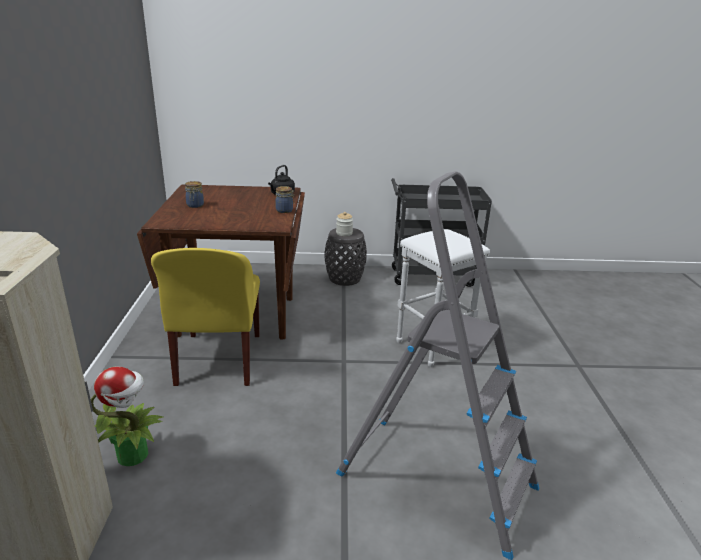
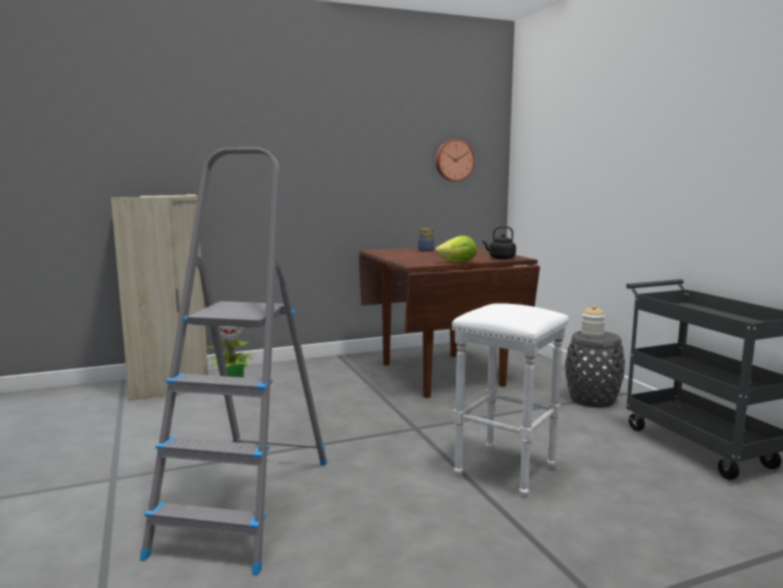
camera: 70 degrees right, 15 degrees down
(131, 92) = (454, 160): none -> wall clock
(218, 361) = (364, 383): yellow chair -> none
(285, 210) = (458, 262): jar -> lettuce

